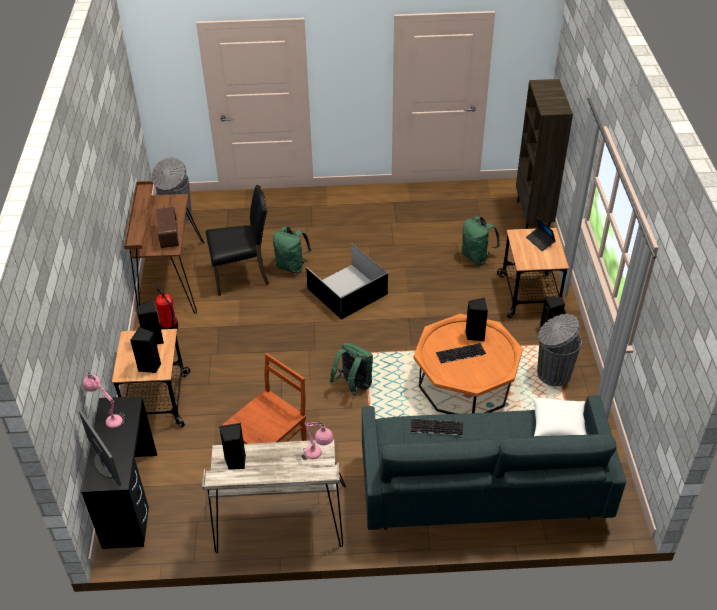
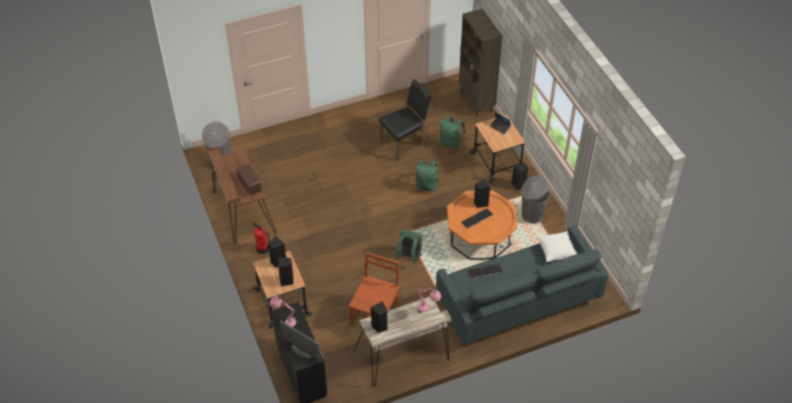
camera: 20 degrees left, 5 degrees up
(242, 275) = (294, 197): black chair -> black chair (405, 143)
(292, 266) = (326, 182): green backpack -> green backpack (426, 186)
(348, 290) = (374, 190): black storage box -> none

